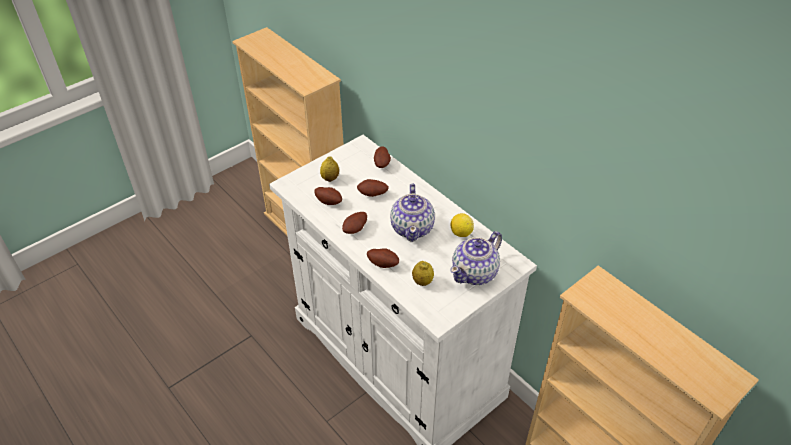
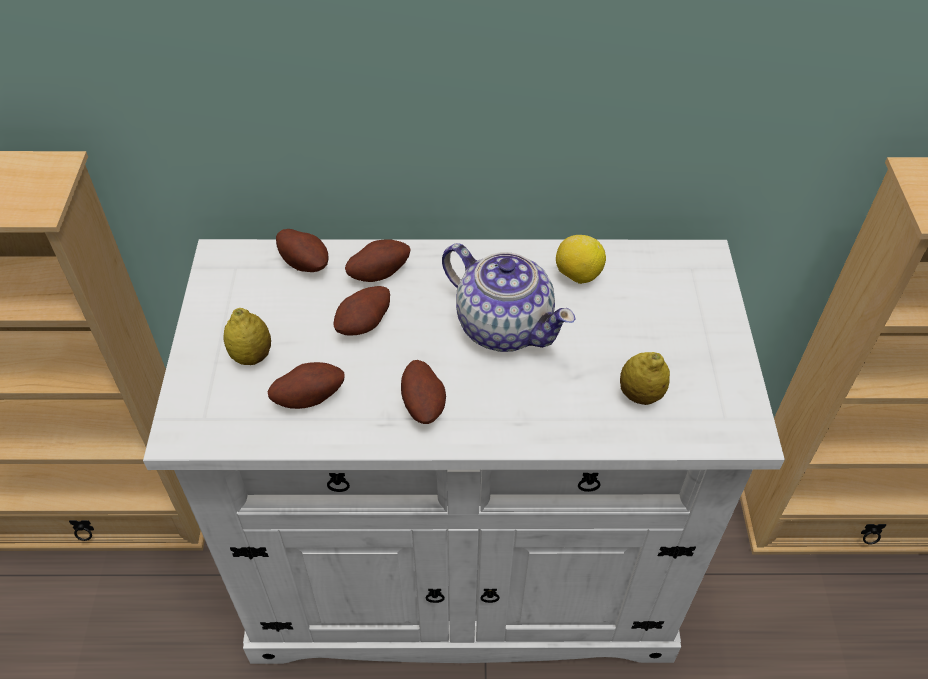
camera: 50 degrees left, 5 degrees up
(383, 263) = (547, 420): potato -> potato (378, 272)
(475, 273) = (681, 316): teapot -> none

